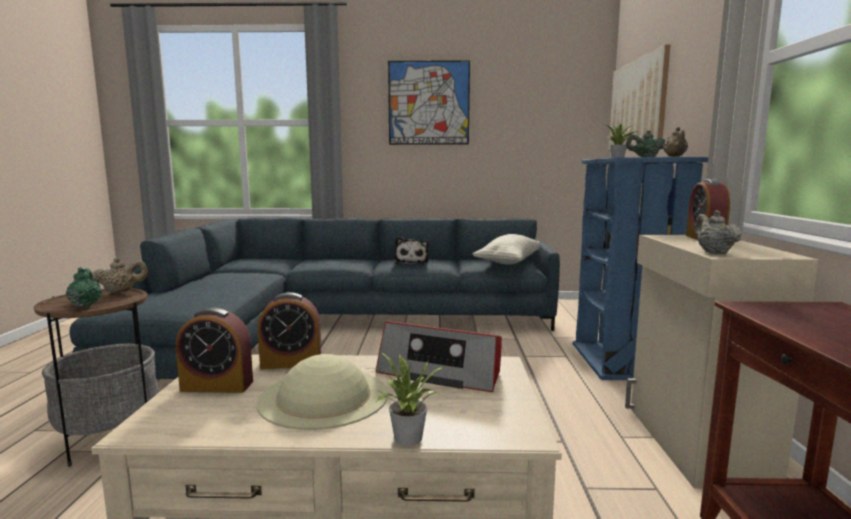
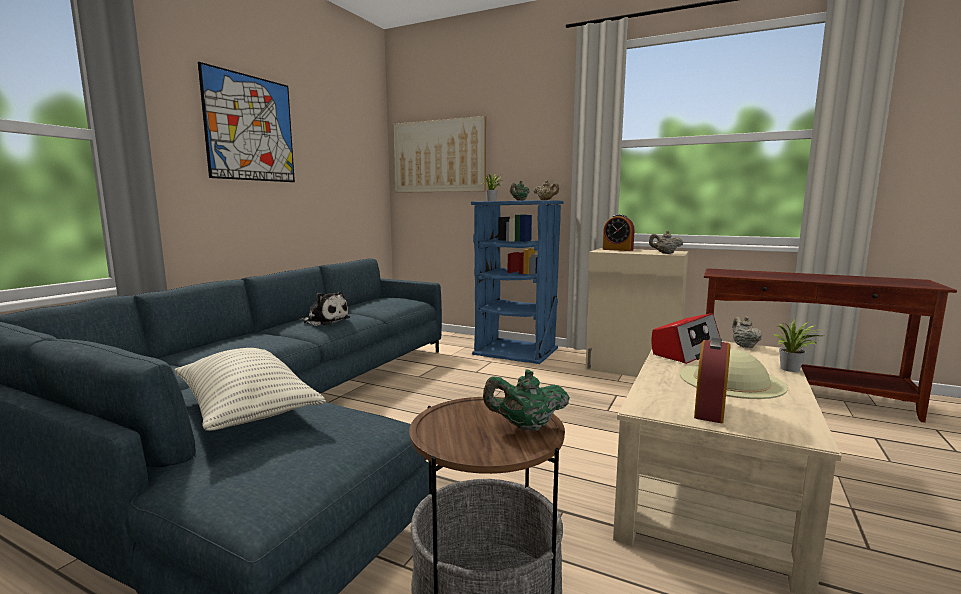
camera: 65 degrees left, 0 degrees up
(121, 291) = (456, 409): beige teapot -> beige teapot (744, 346)
(291, 363) = (657, 384): alarm clock -> none
(510, 262) = (393, 301): pillow -> pillow (246, 409)

